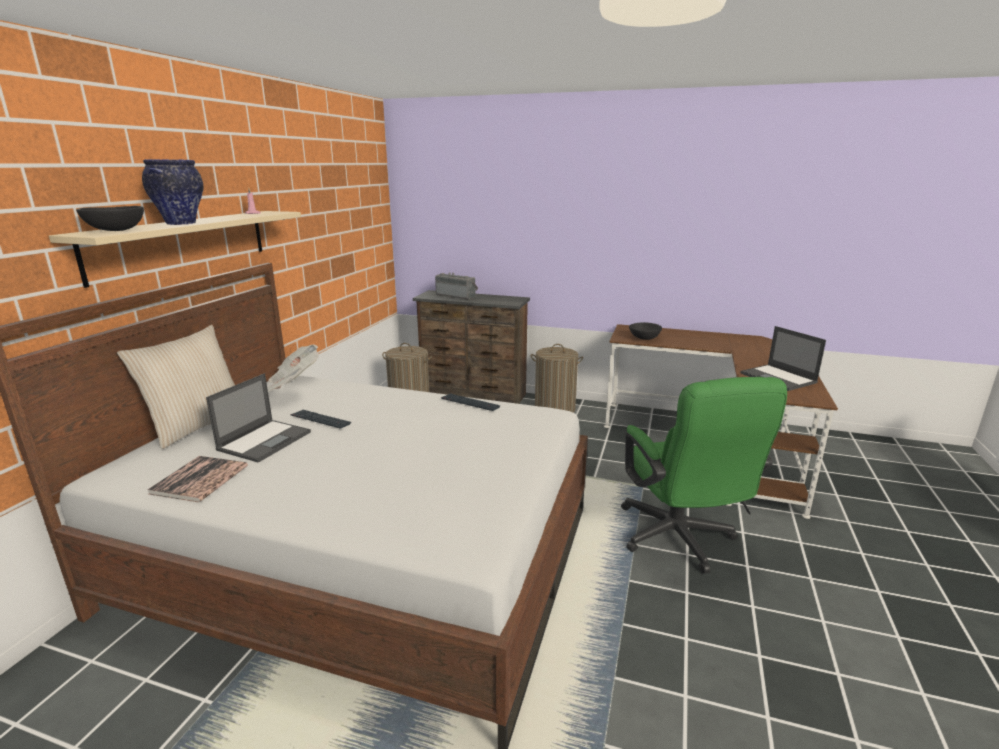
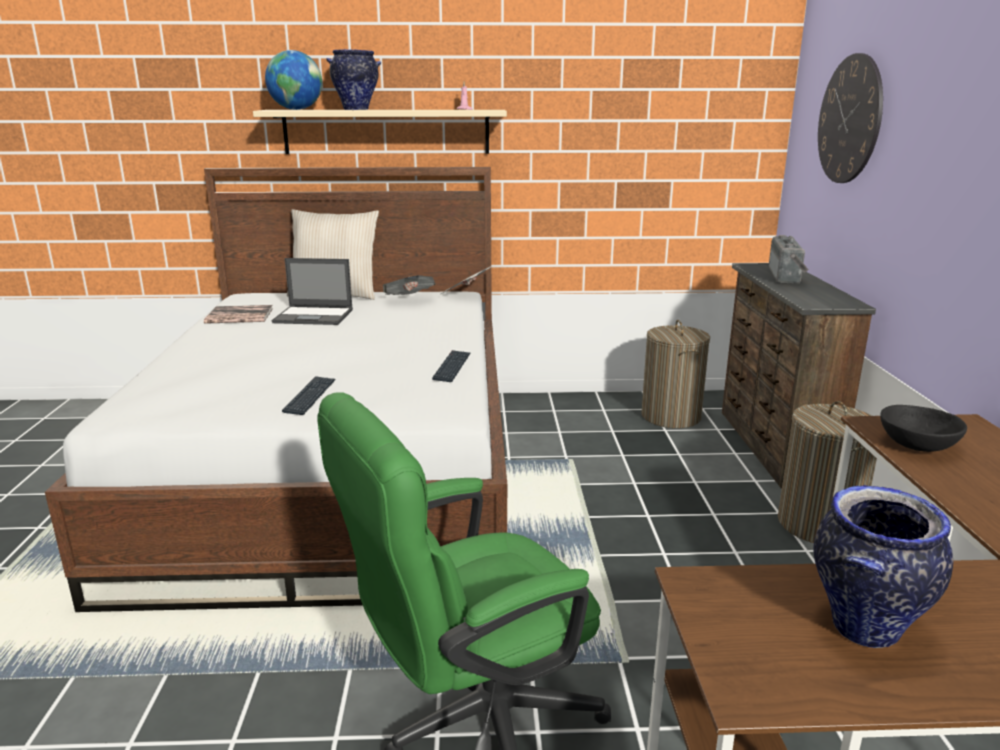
camera: 70 degrees right, 0 degrees up
(116, 230) = (296, 109): black bowl -> globe
(320, 420) = (366, 322): keyboard -> keyboard (310, 396)
(466, 202) = (849, 119): none -> wall clock
(779, 378) = (864, 630): laptop -> vase

